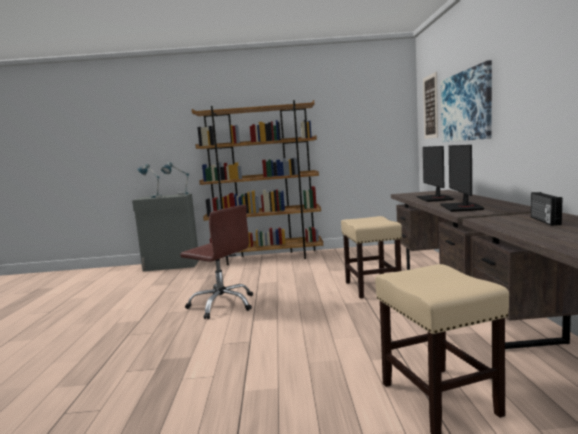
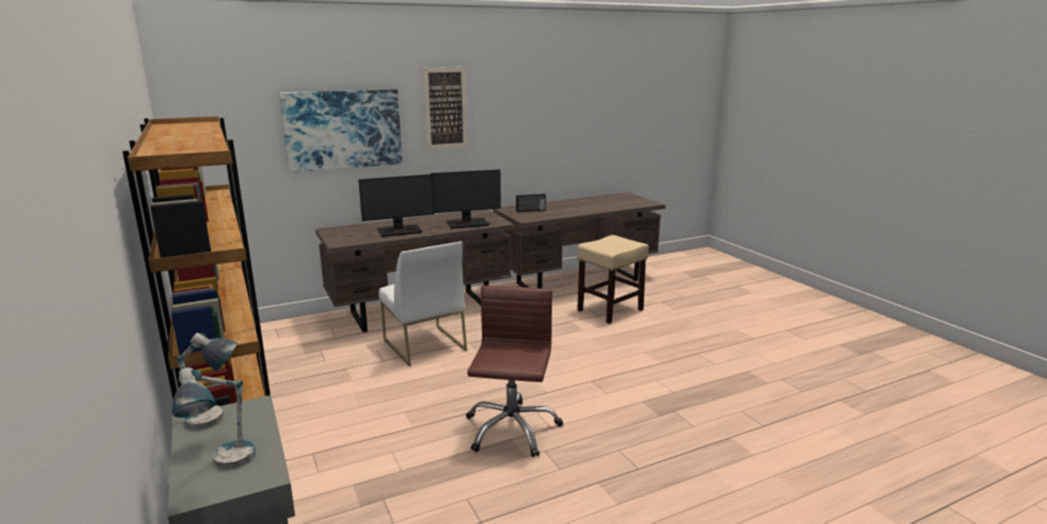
camera: 115 degrees left, 10 degrees up
(372, 287) = (423, 345): beige stool -> white chair
(430, 107) = (228, 123): picture -> picture (445, 108)

